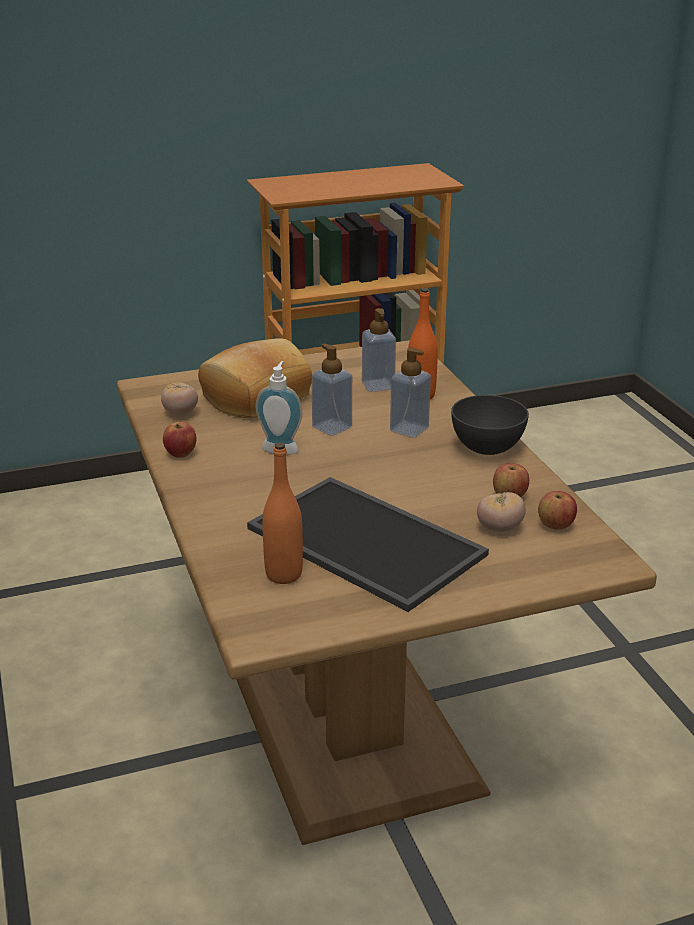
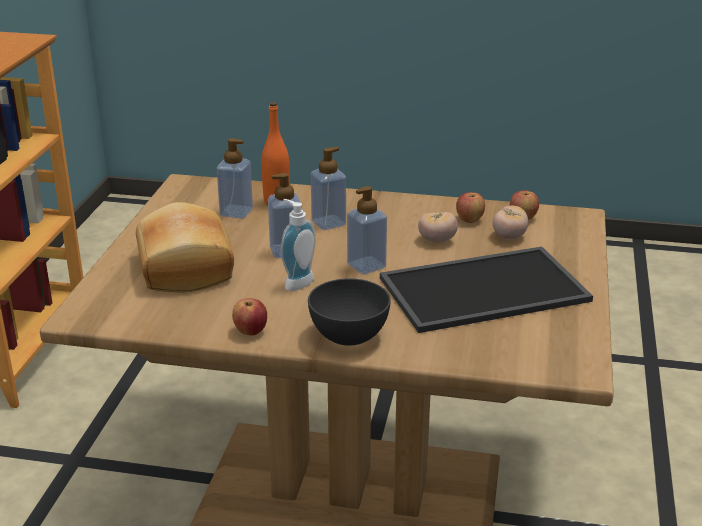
camera: 60 degrees left, 0 degrees up
(180, 413) = (166, 311): tomato -> tomato (437, 240)
(284, 574) = (503, 335): orange bottle -> none
(346, 470) = (366, 266): none -> soap dispenser
(486, 447) = (390, 205): grey bowl -> grey bowl (348, 336)

